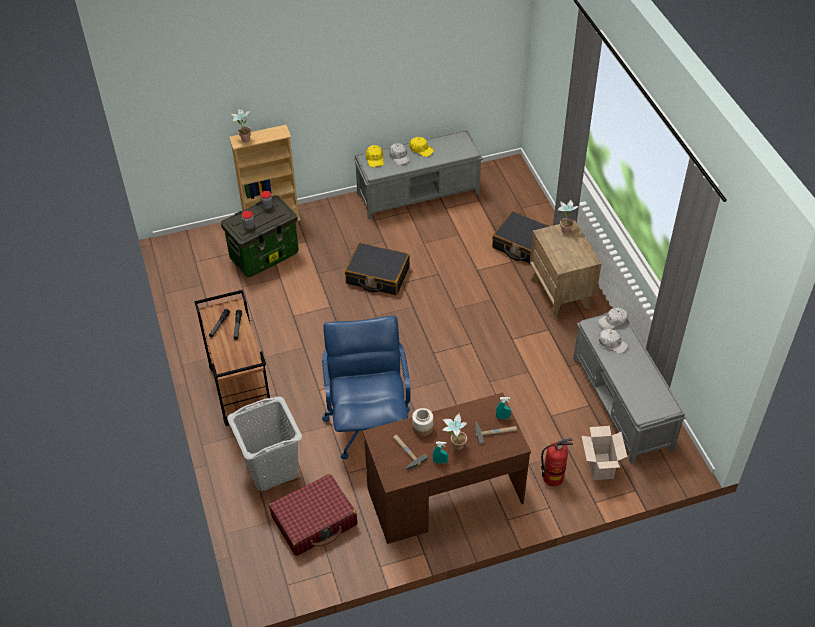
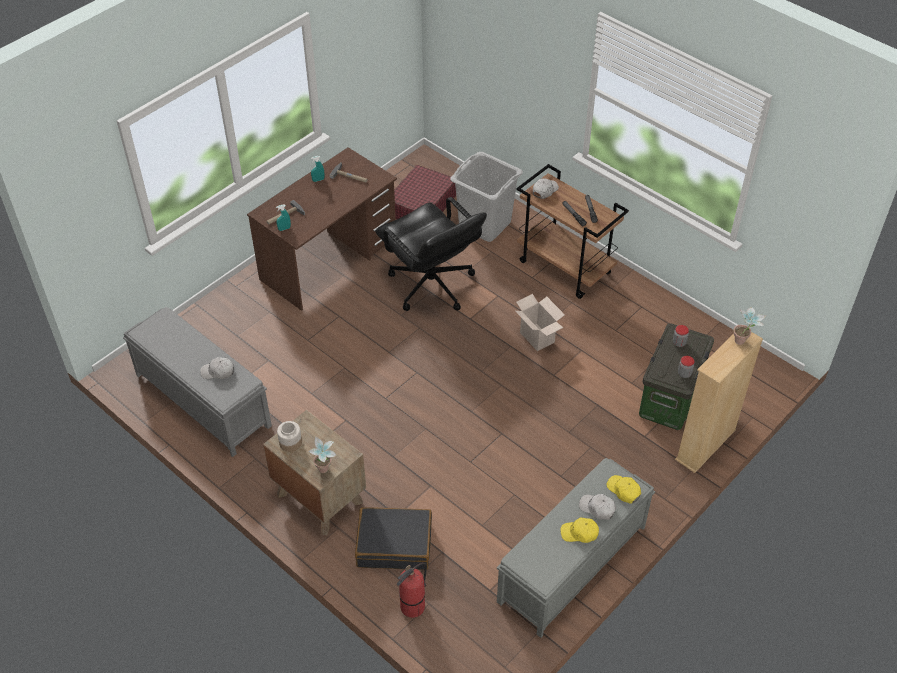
camera: 150 degrees right, 0 degrees up
(368, 425) = (431, 286): blue office chair -> black office chair
(377, 276) = (534, 429): black suitcase -> none
(423, 428) = (348, 196): jar -> jar (290, 443)
(455, 445) = (313, 194): potted plant -> none
(553, 477) = (242, 309): fire extinguisher -> fire extinguisher (412, 607)
(599, 466) = (204, 335): cardboard box -> cardboard box (538, 338)
(613, 321) = (226, 395): white cap -> white cap (544, 191)

